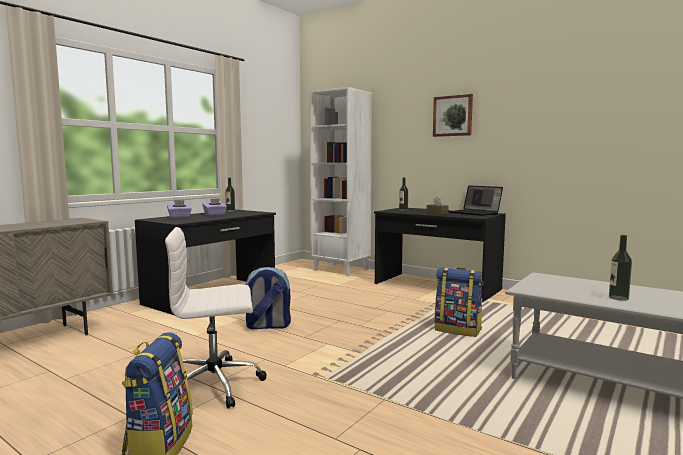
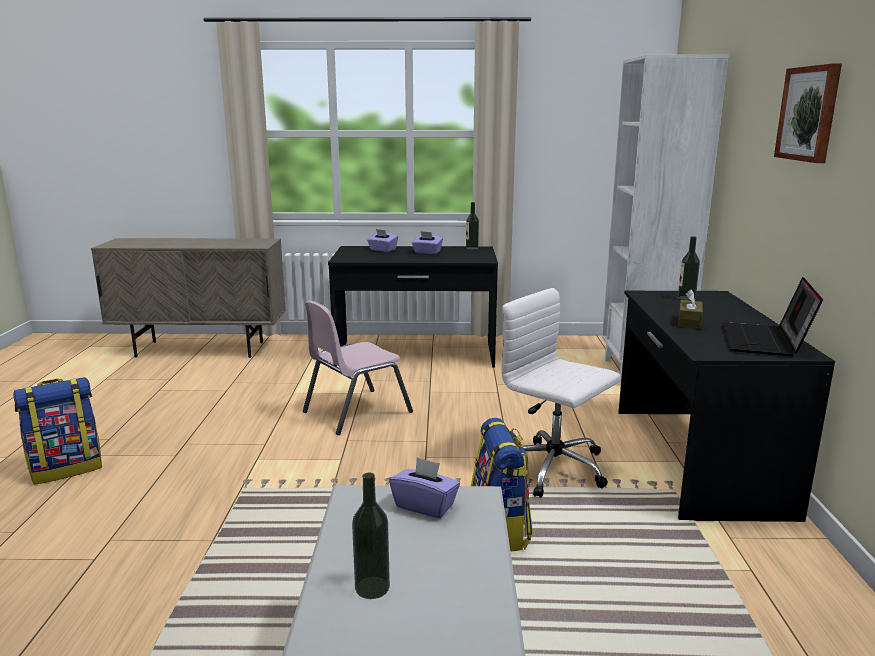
camera: 55 degrees right, 10 degrees up
(216, 384) = (188, 445): white office chair -> white office chair (555, 469)
(267, 326) = (356, 412): backpack -> pink chair
(544, 282) = (425, 505): none -> purple tissue box

